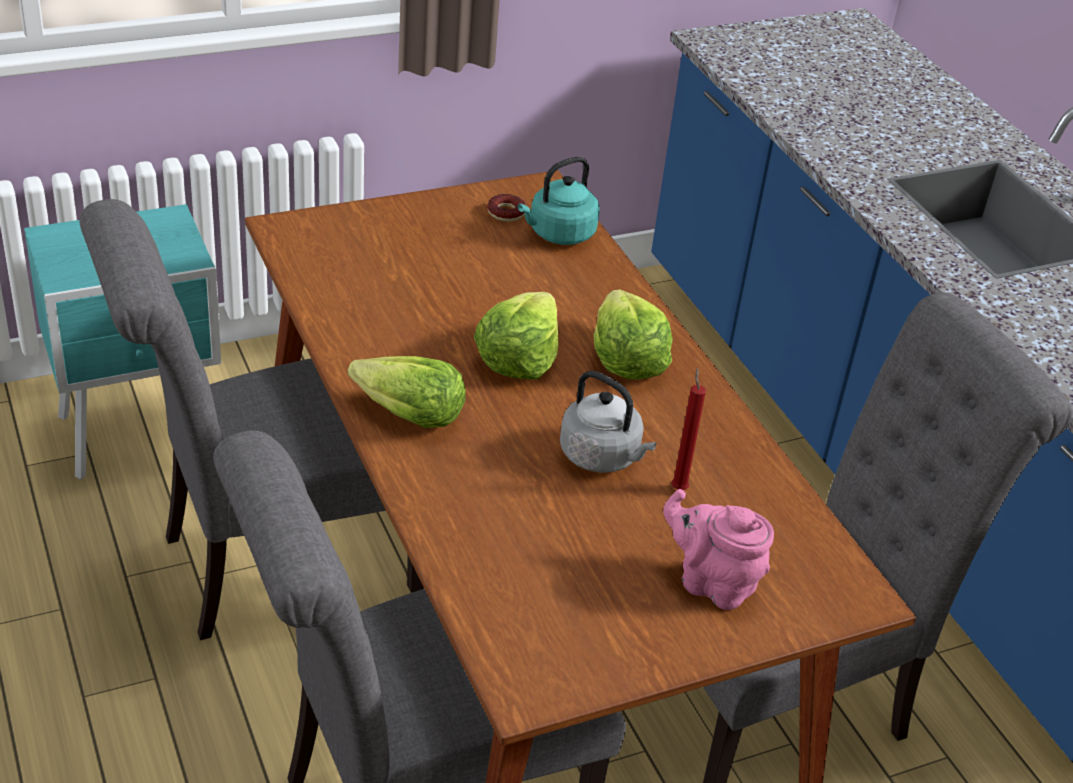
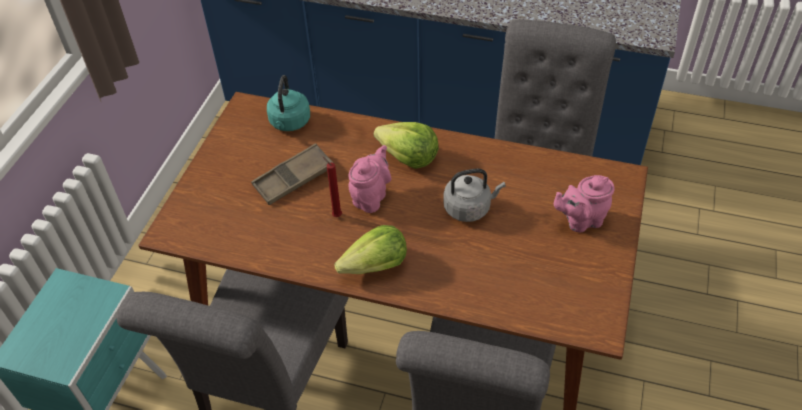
camera: 45 degrees left, 10 degrees up
(473, 280) = (294, 178): none -> brown tray
(506, 212) = (251, 132): donut -> none
(518, 358) = (371, 197): lettuce -> pink teapot
(678, 487) = (512, 193): red candle -> red candle (336, 215)

